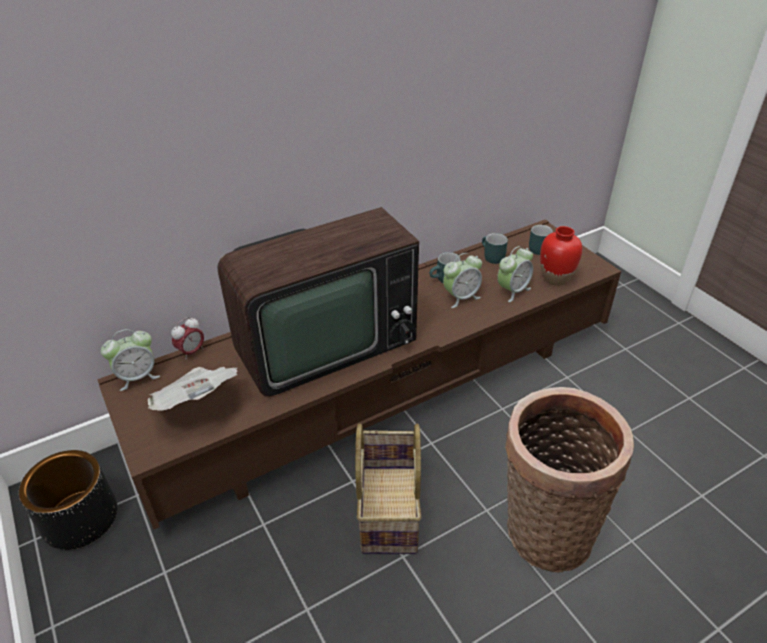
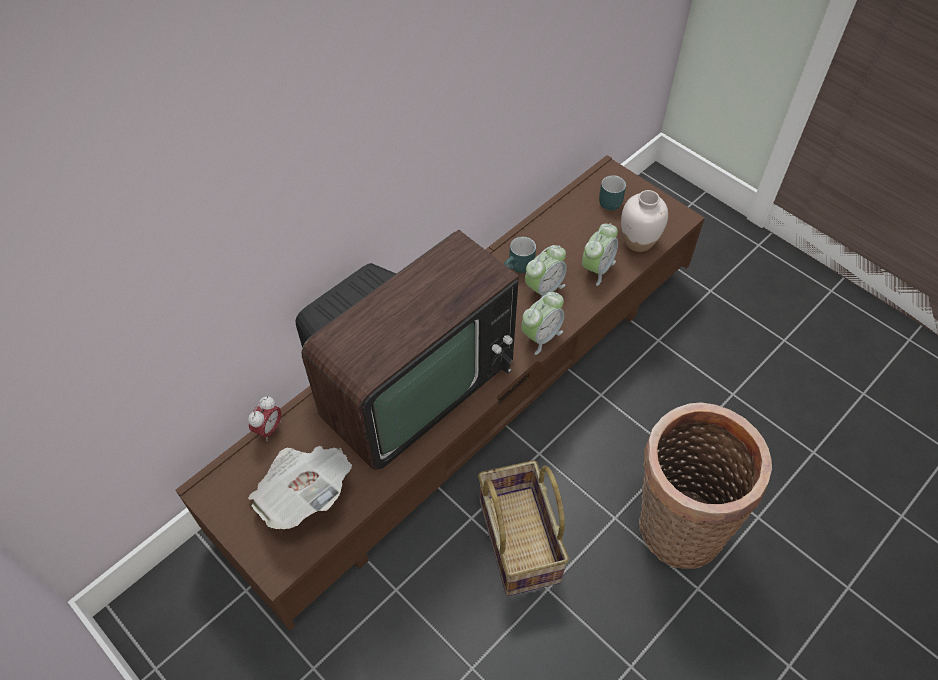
camera: 15 degrees left, 15 degrees up
(80, 518) = (195, 633): black planter -> none
(137, 377) = (221, 476): alarm clock -> alarm clock (541, 336)
(490, 257) = (560, 224): turquoise mug -> none
(555, 278) = (638, 242): red vase -> white vase

